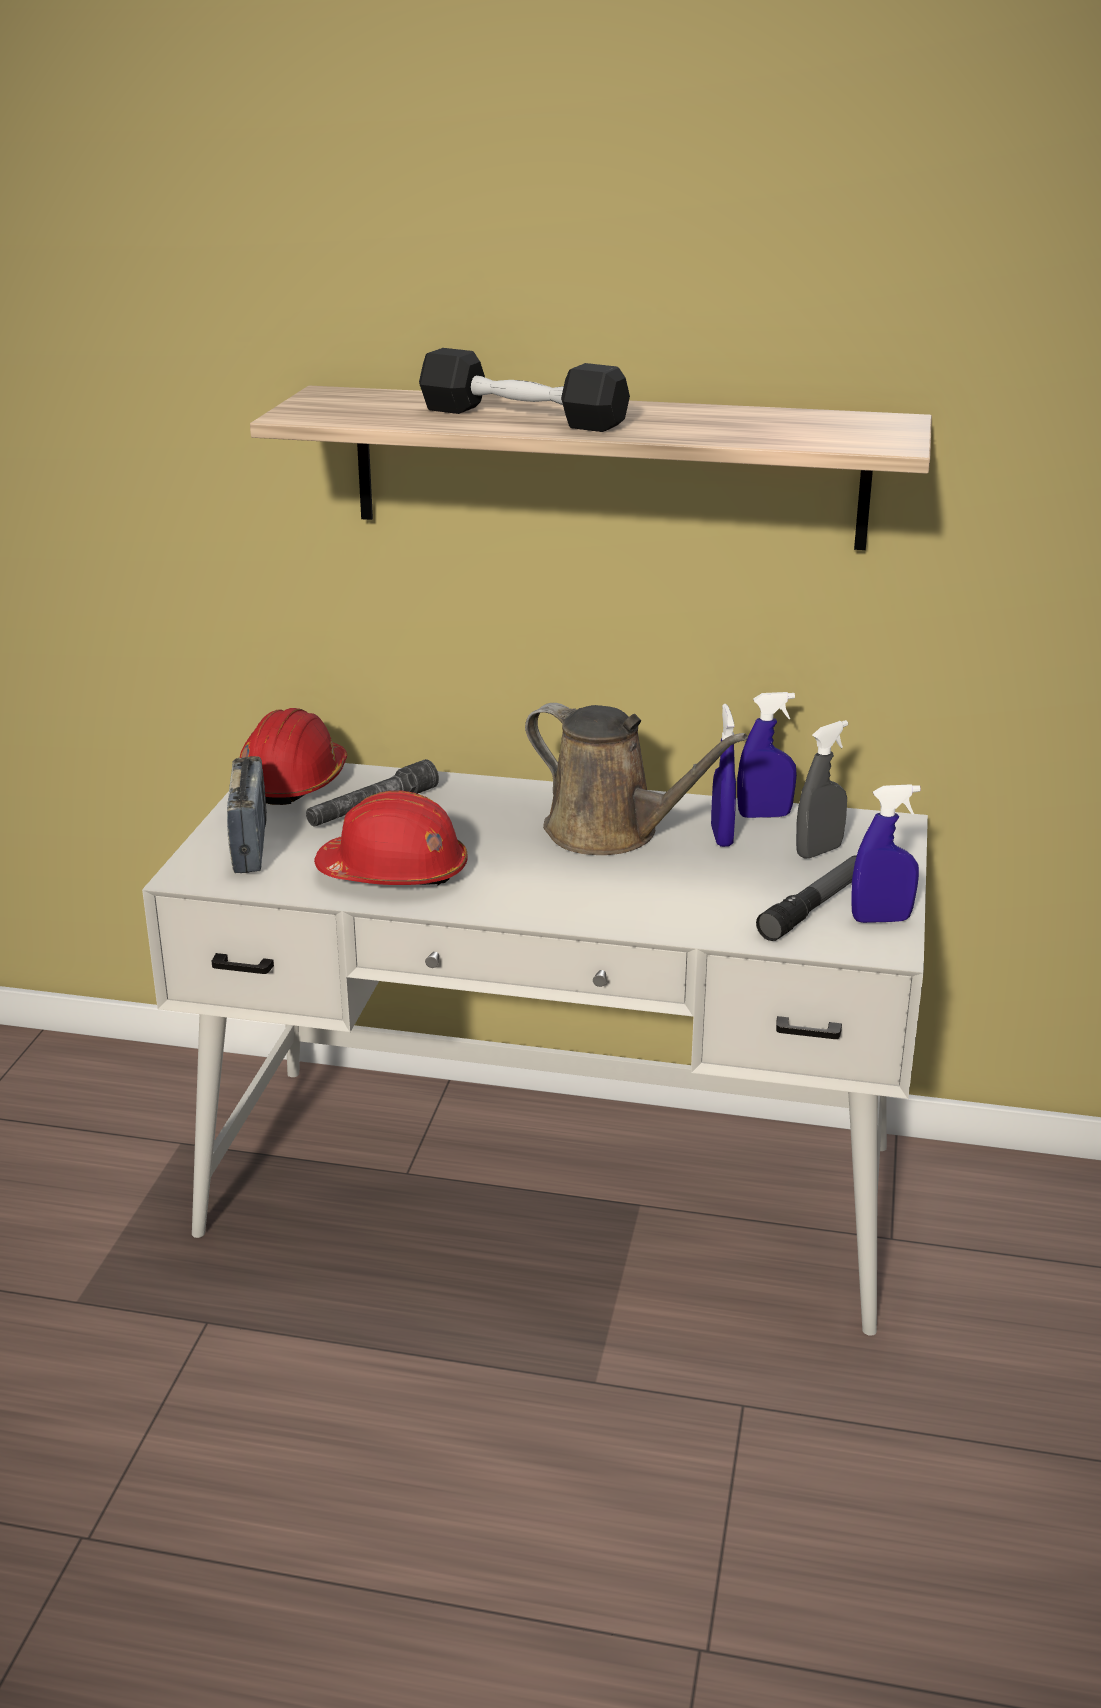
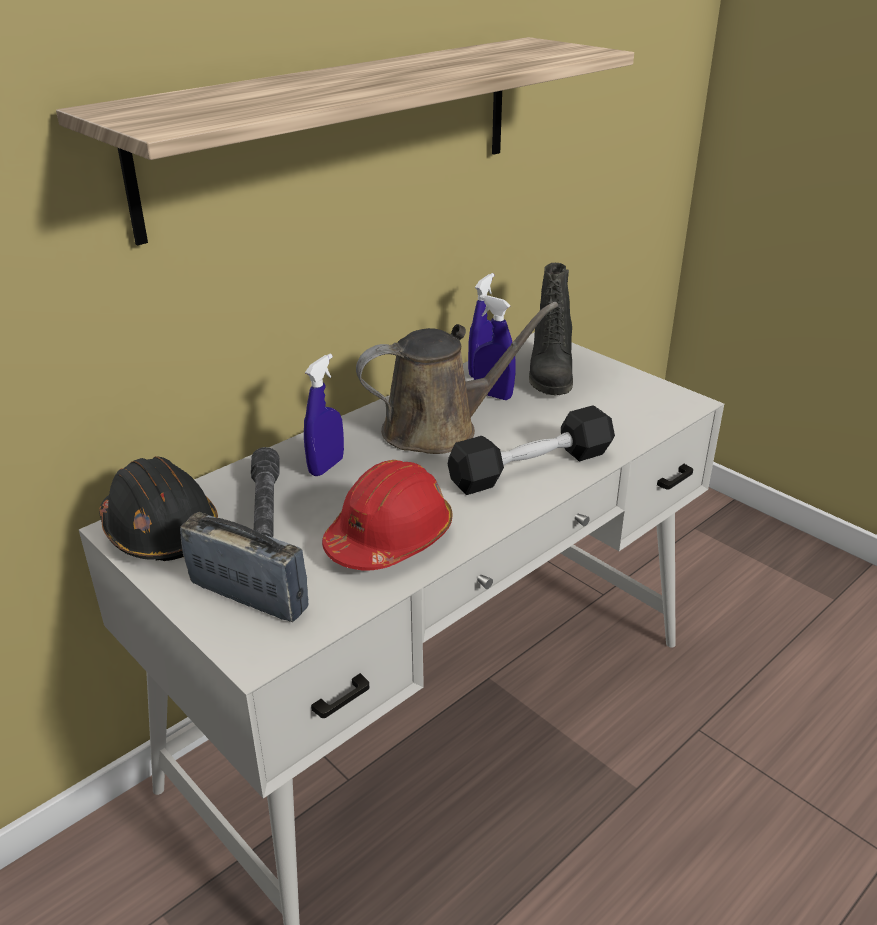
camera: 55 degrees left, 5 degrees up
(292, 782) = (160, 530): red hard hat -> black hard hat
(522, 417) = (343, 86): black dumbbell -> black dumbbell (531, 468)
(814, 907) = (618, 403): flashlight -> none
(819, 851) = (549, 374): grey spray bottle -> black boot
(881, 919) = (652, 390): blue spray bottle -> blue spray bottle (326, 466)

